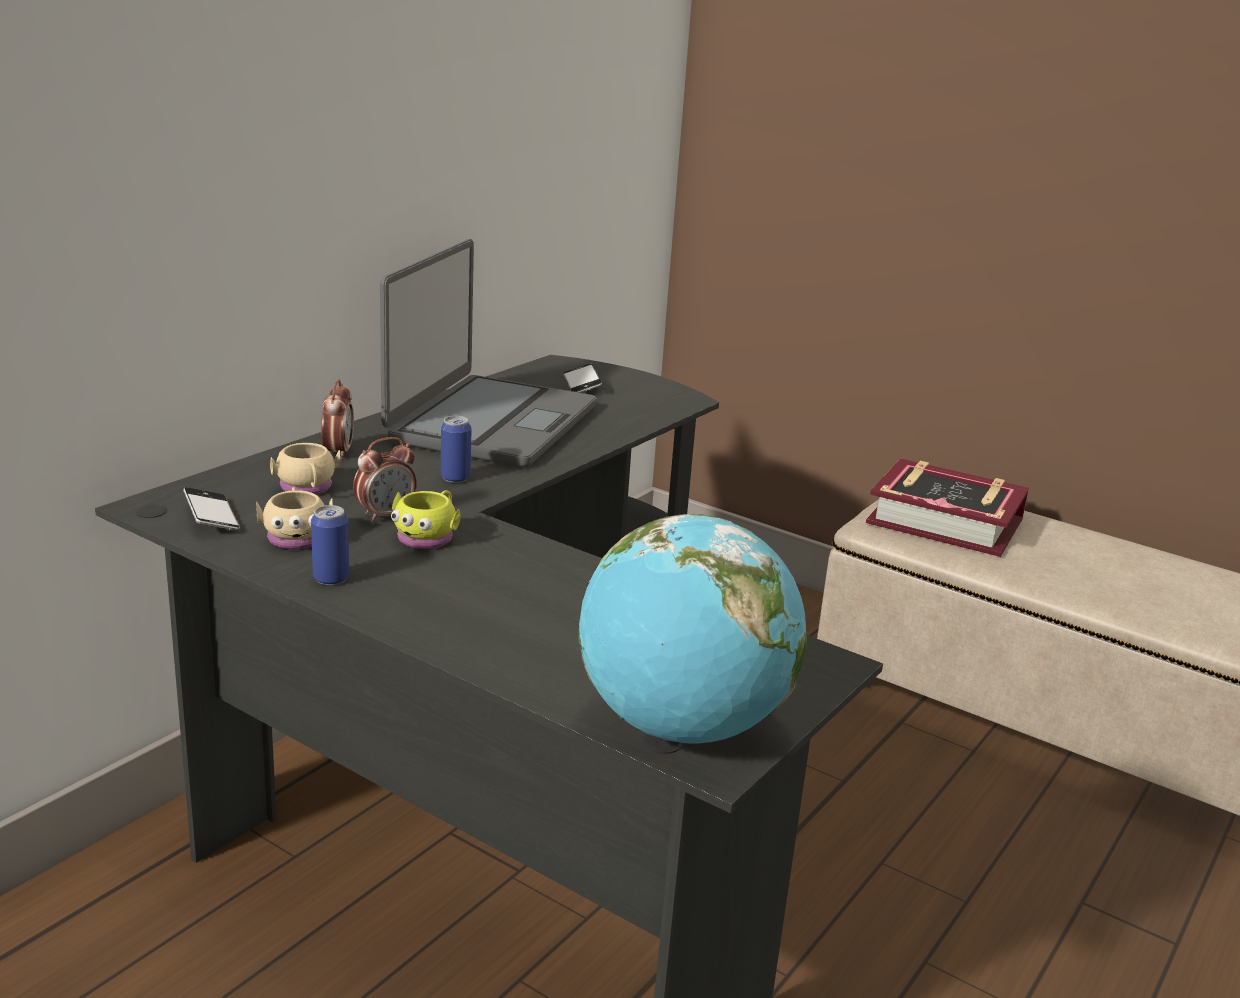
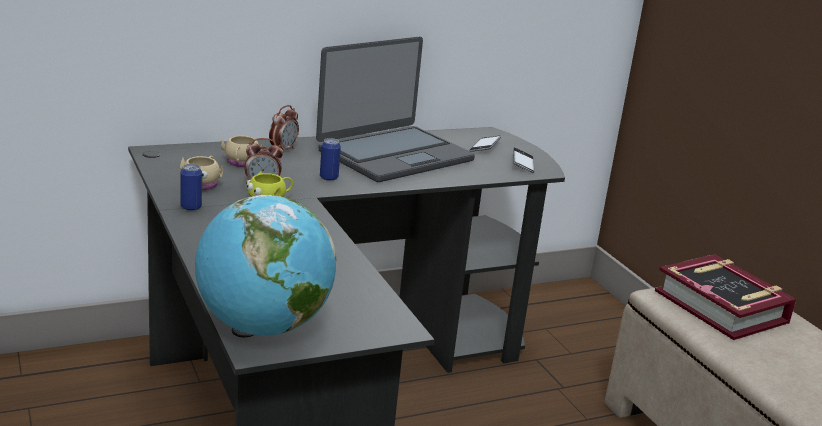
camera: 30 degrees right, 0 degrees up
(211, 516) = (174, 163): phone -> phone (522, 164)

